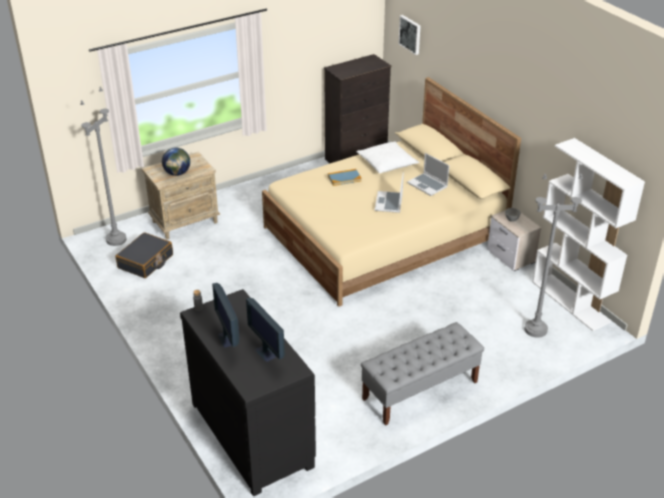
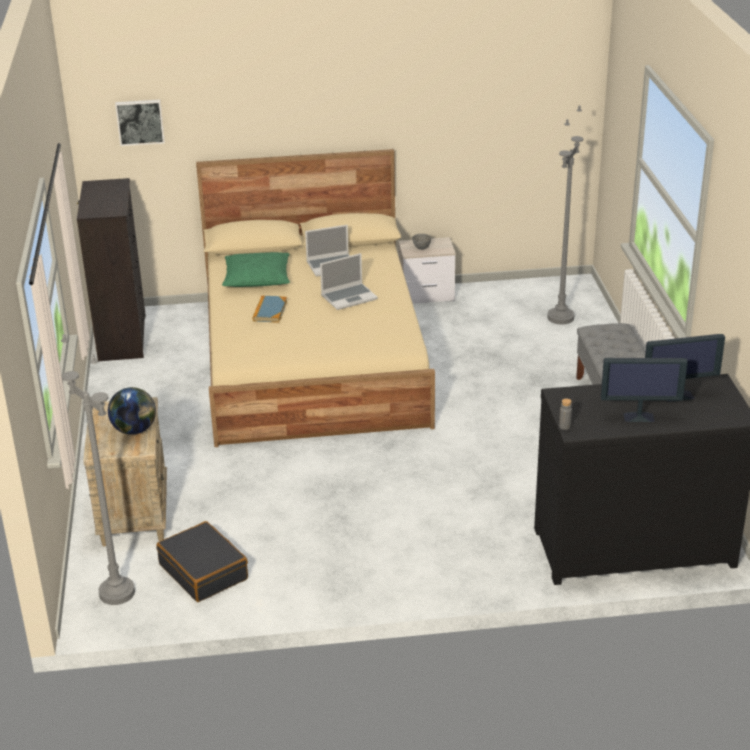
camera: 65 degrees left, 5 degrees down
(387, 163) = (257, 278): white pillow -> green pillow
(389, 203) = (349, 297): laptop -> laptop turned 60 degrees counterclockwise
(571, 301) = (529, 285): white bookcase -> none

